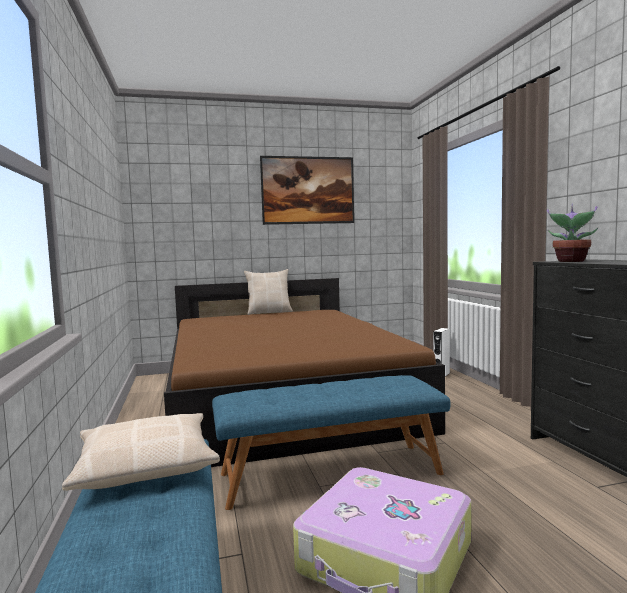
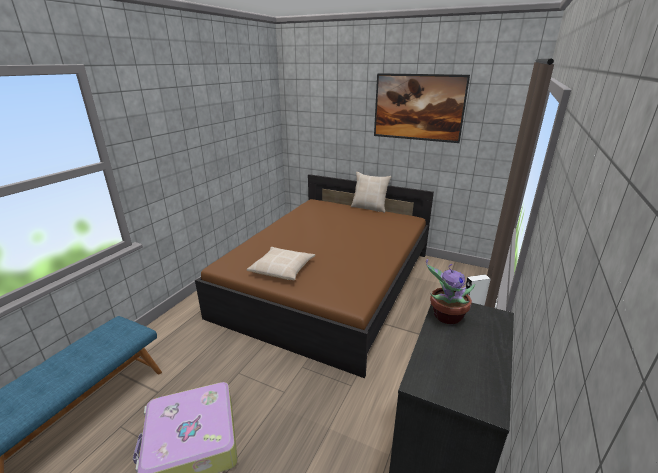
camera: 40 degrees right, 20 degrees up
(146, 464) = (103, 339): beige pillow -> beige pillow (282, 269)
(330, 473) = (256, 367): blue bench -> none

